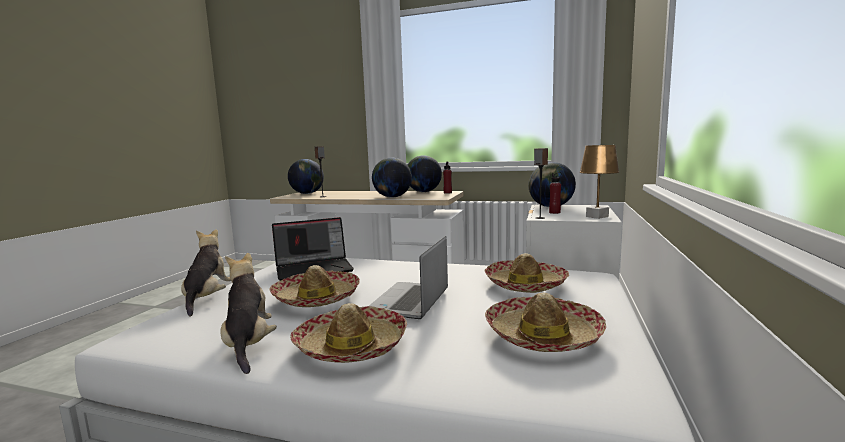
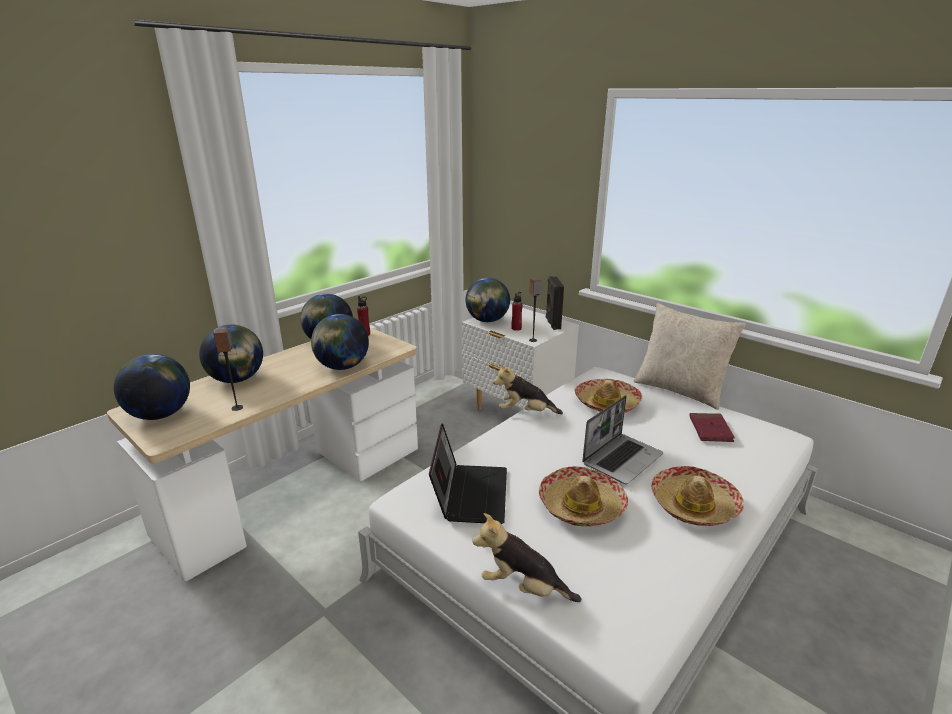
camera: 65 degrees left, 15 degrees up
(249, 344) = (669, 559): plush toy -> plush toy (525, 412)
(354, 192) = (237, 379): none -> globe
(410, 302) = (622, 459): laptop -> laptop turned 90 degrees counterclockwise
(542, 336) = (710, 429): hat -> red book
(597, 216) = (552, 323): brown table lamp -> black speaker
(641, 314) = (680, 390): none -> beige pillow

